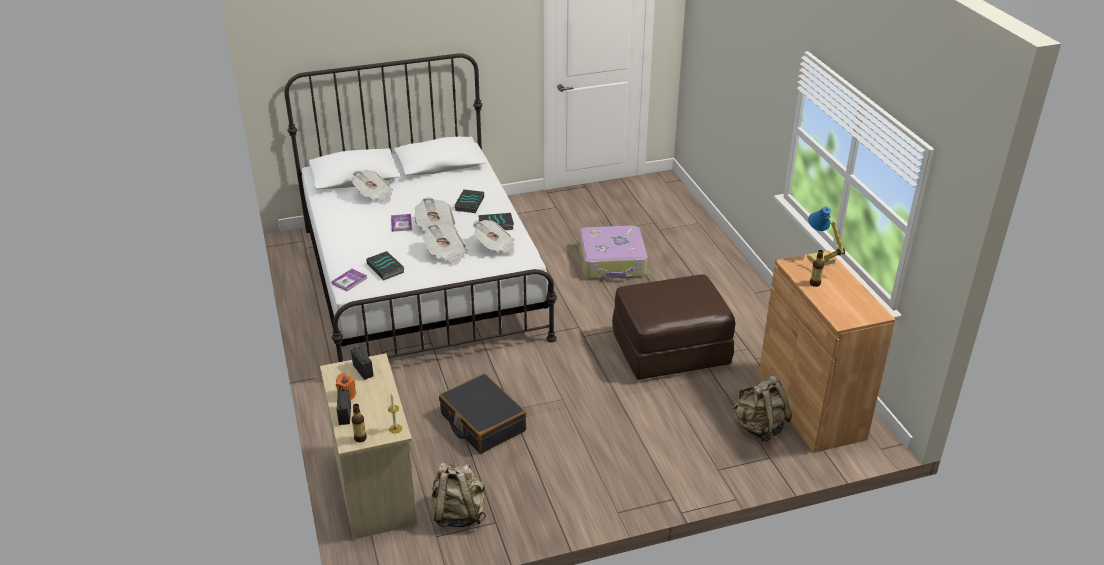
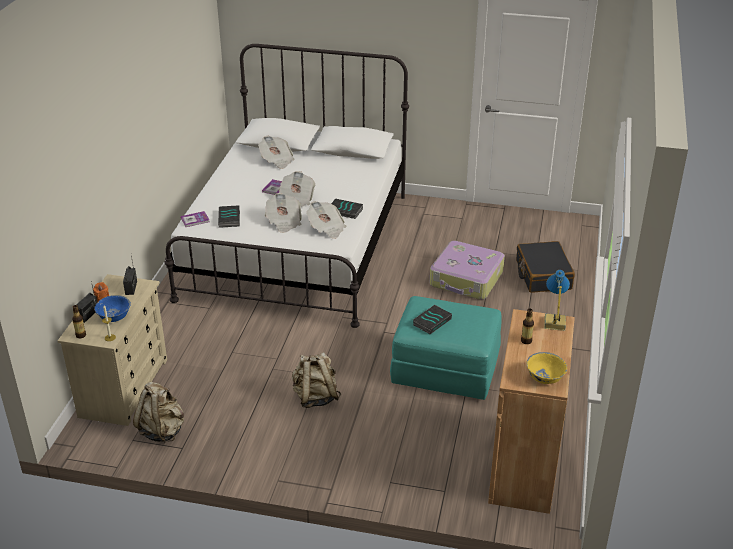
camera: 30 degrees right, 0 degrees up
(376, 405) = (114, 316): none -> blue bowl
(469, 203) = (342, 187): book -> book (431, 321)
(482, 423) = (242, 370): black suitcase -> black suitcase (543, 275)
(670, 351) = (444, 370): brown ottoman -> turquoise ottoman
(759, 428) = (460, 463): beige backpack -> beige backpack (315, 397)
(861, 308) = (544, 377): none -> yellow bowl

